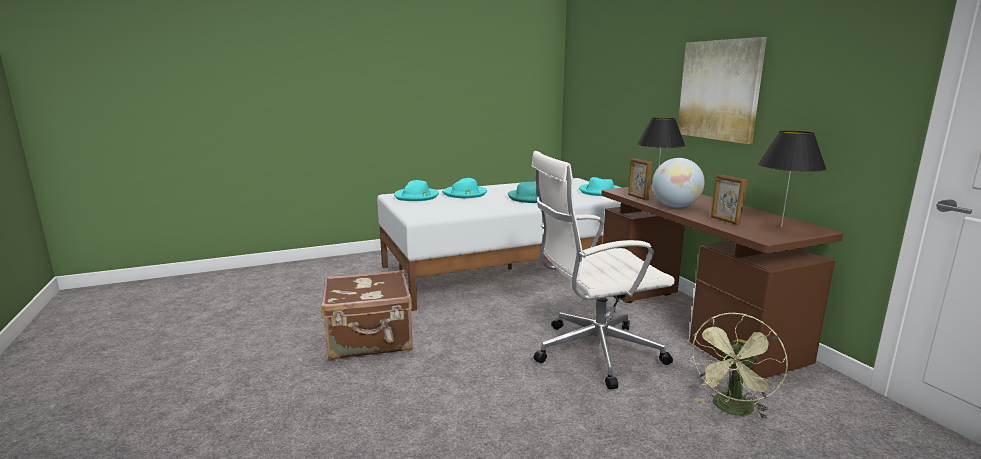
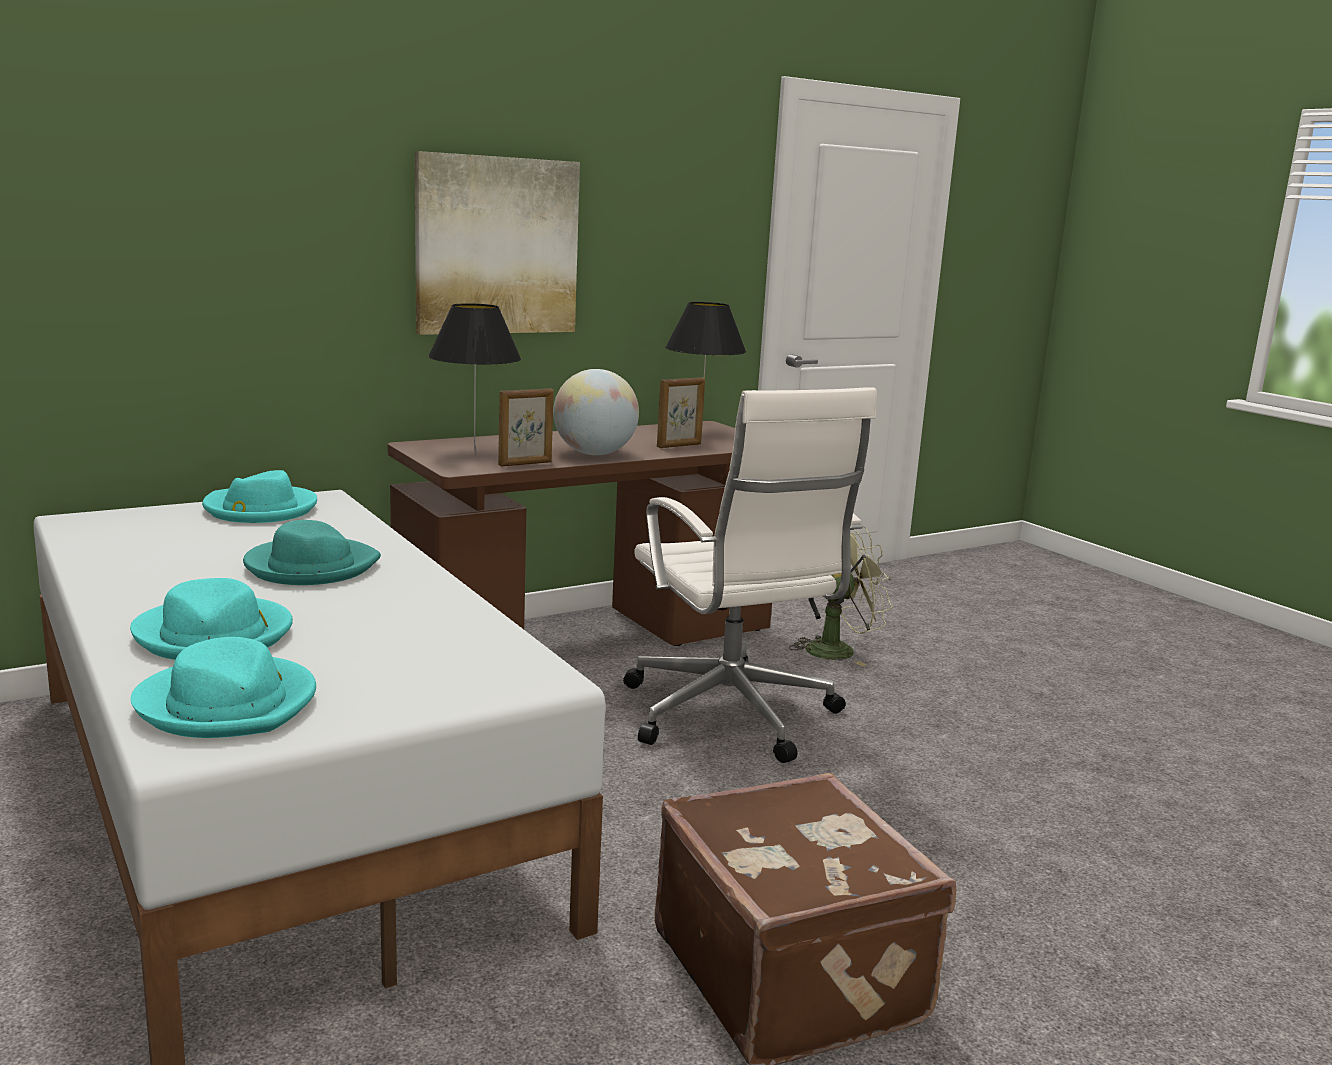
camera: 100 degrees left, 0 degrees up
(732, 410) = (839, 650): green fan -> green fan turned 45 degrees counterclockwise

